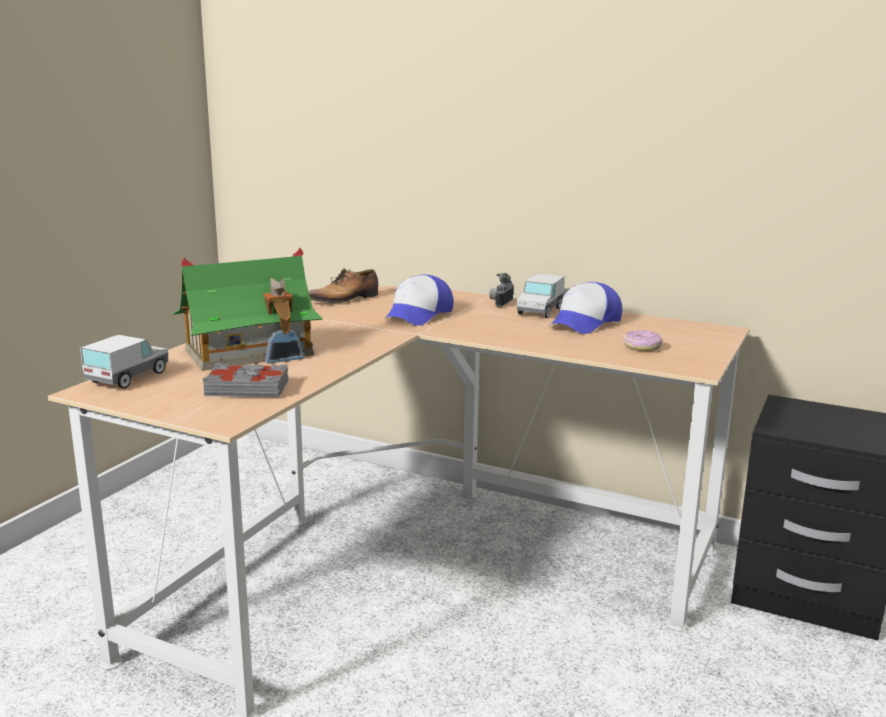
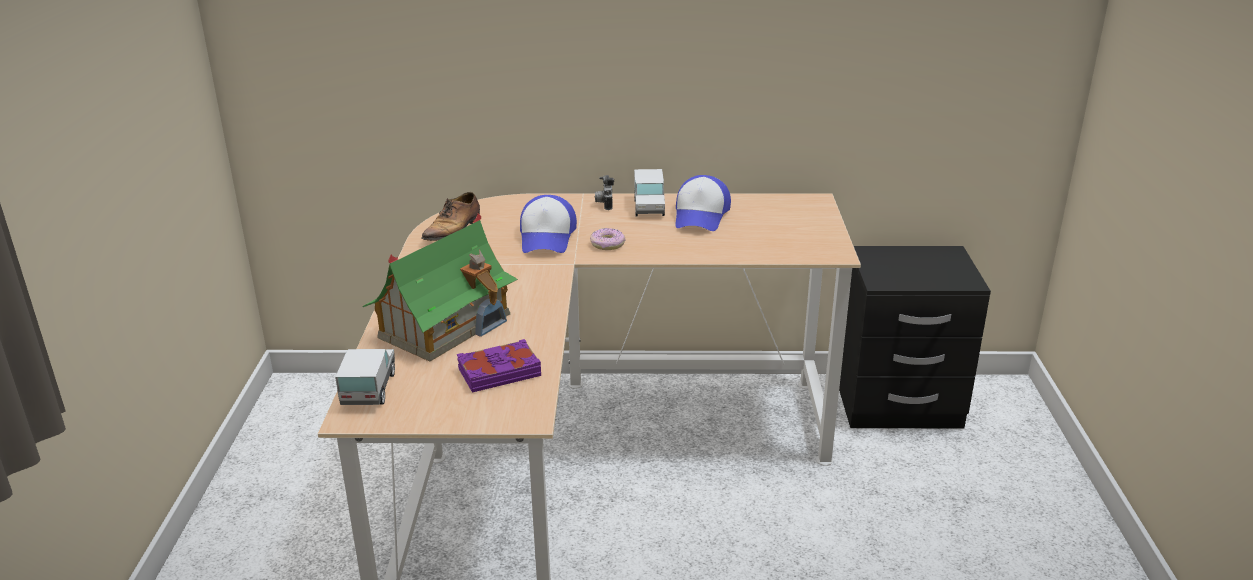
camera: 25 degrees left, 10 degrees up
(247, 388) = (499, 372): grey book -> purple book
(642, 347) = (773, 236): donut -> donut (607, 244)

